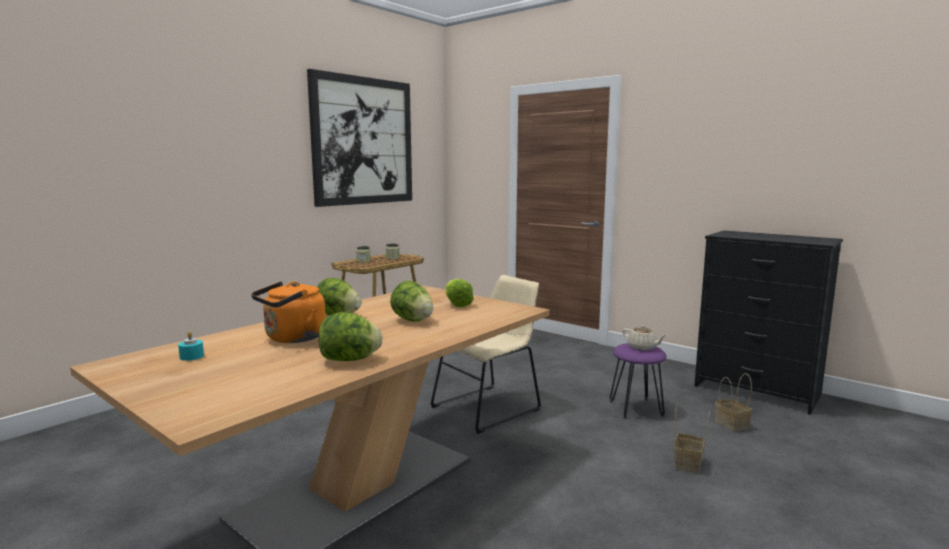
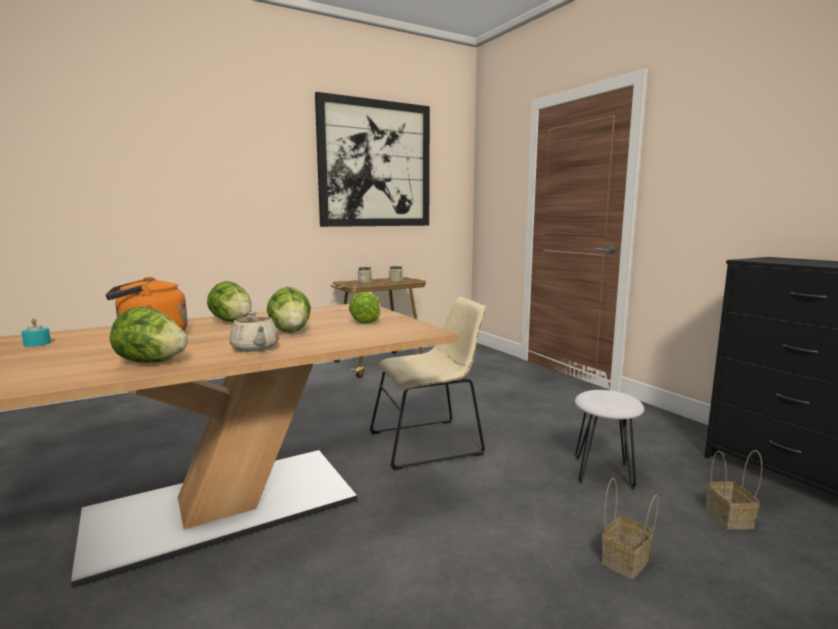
camera: 20 degrees right, 0 degrees up
(636, 408) = (604, 473): purple stool -> white stool
(642, 347) = (614, 397): beige teapot -> beige teapot (255, 348)

